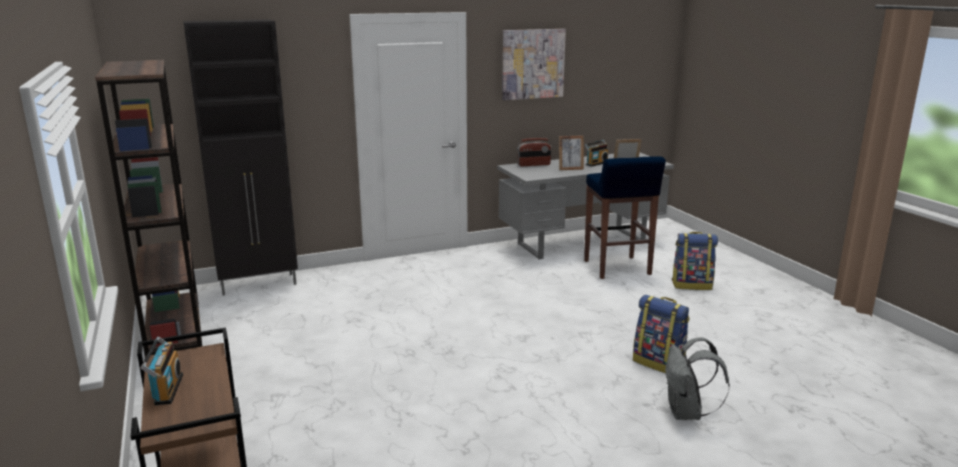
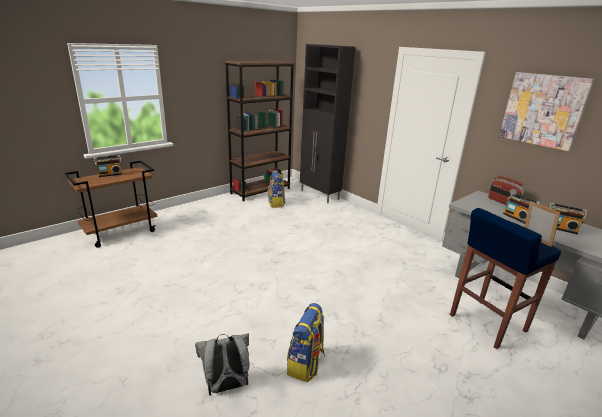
camera: 70 degrees right, 5 degrees up
(570, 169) = (517, 218): picture frame -> radio
(692, 285) = (504, 385): backpack -> backpack (276, 203)

